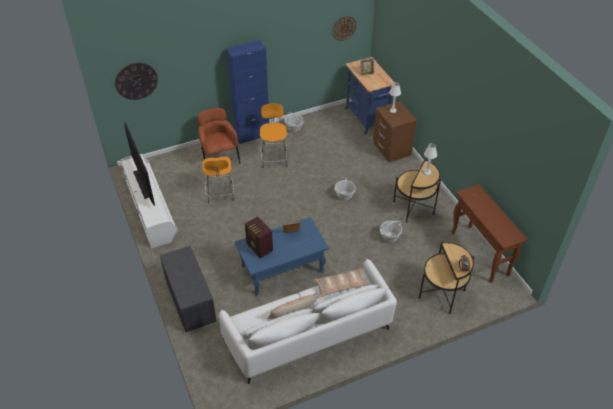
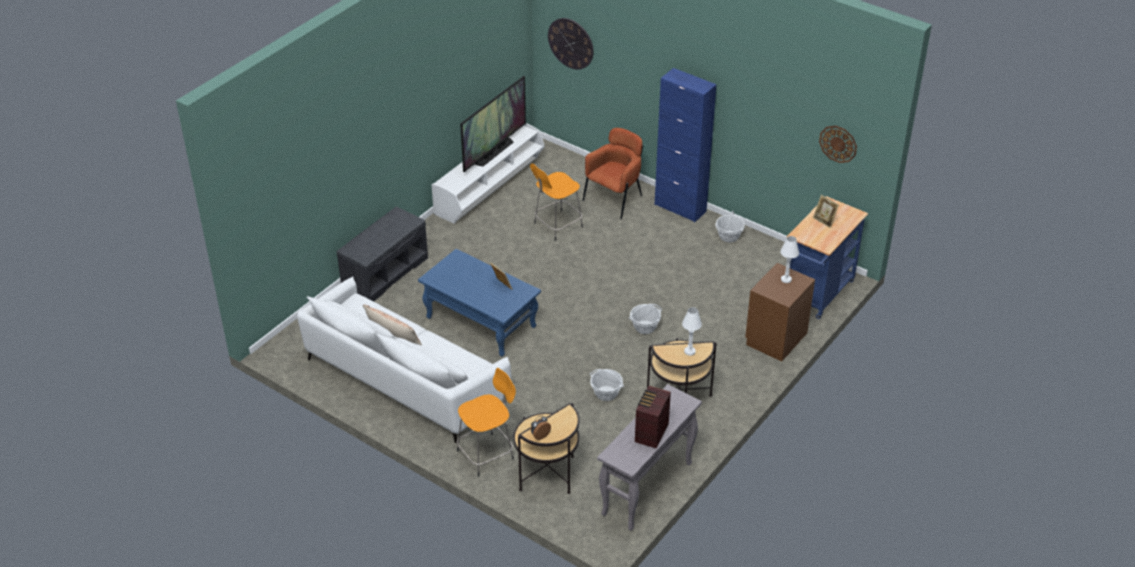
camera: 60 degrees right, 5 degrees down
(259, 248) = (460, 270): radio -> radio (650, 433)
(274, 158) = (657, 242): orange stool -> orange stool (487, 454)
(341, 285) = (458, 357): pillow -> none
(480, 254) = (647, 489): brown console table -> grey console table

